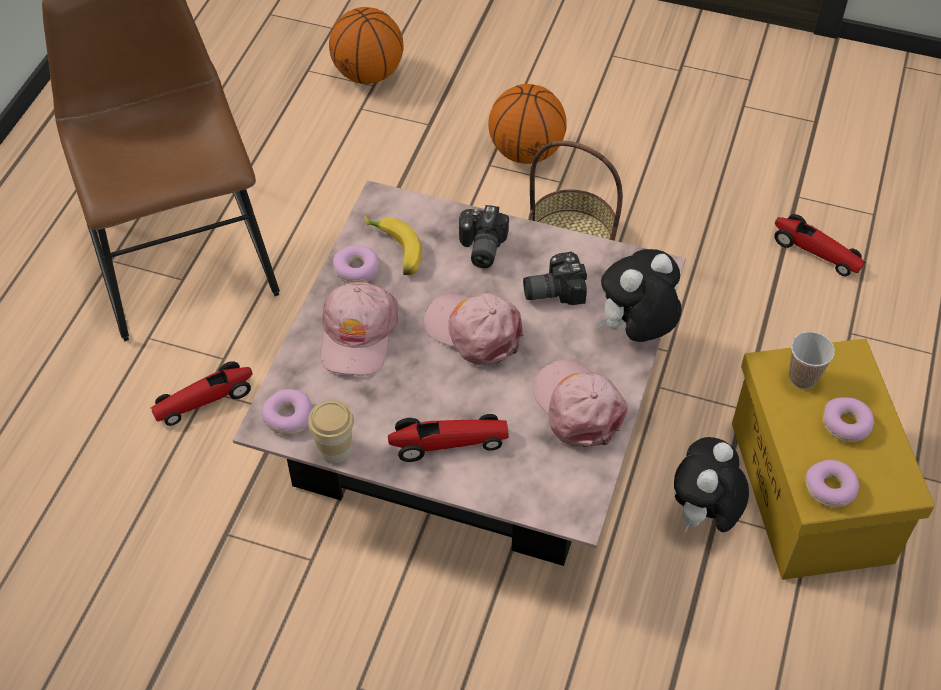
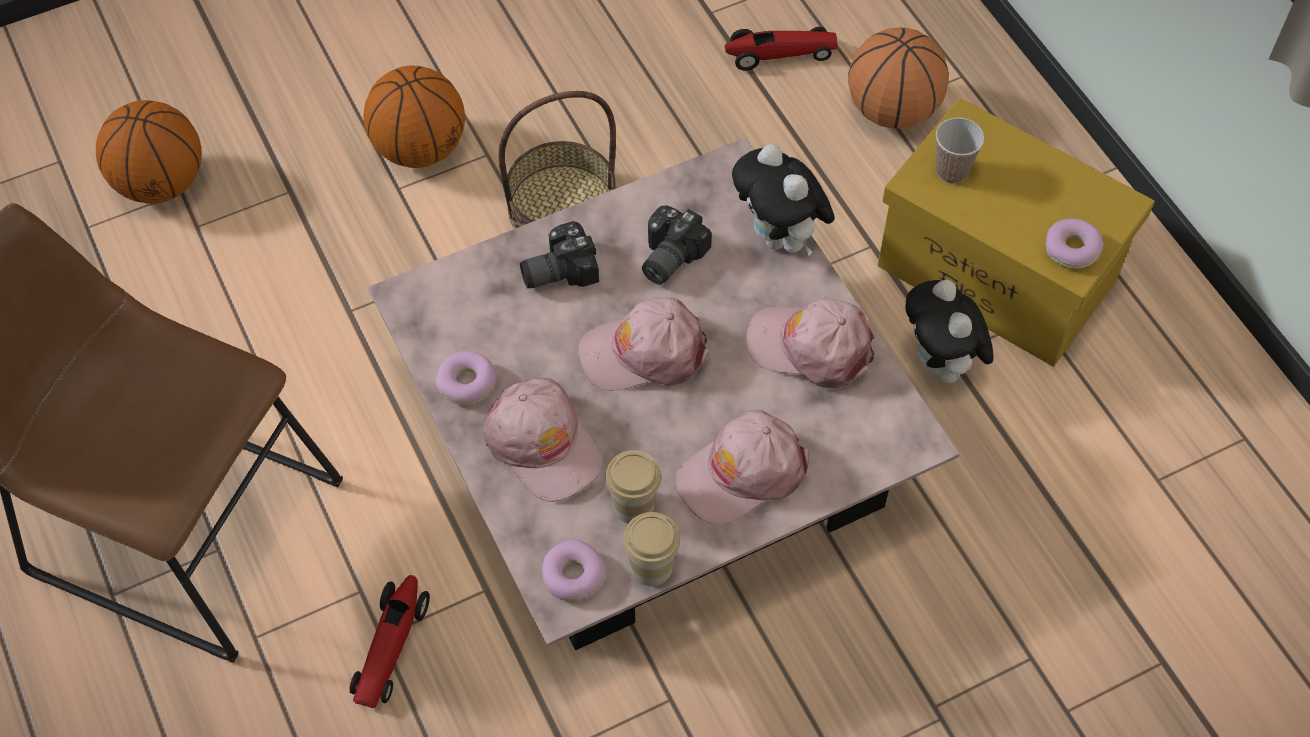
camera: 45 degrees left, 5 degrees up
(366, 408) = (633, 506): none -> cup
(393, 251) = (479, 337): banana -> none
(448, 442) = (741, 473): toy car -> pink cap
(480, 248) = (557, 269): camera -> camera turned 105 degrees clockwise
(636, 331) = (780, 238): plush toy -> plush toy turned 45 degrees counterclockwise
(846, 425) = (1025, 185): donut -> none
(855, 339) = (892, 111): none -> basketball

